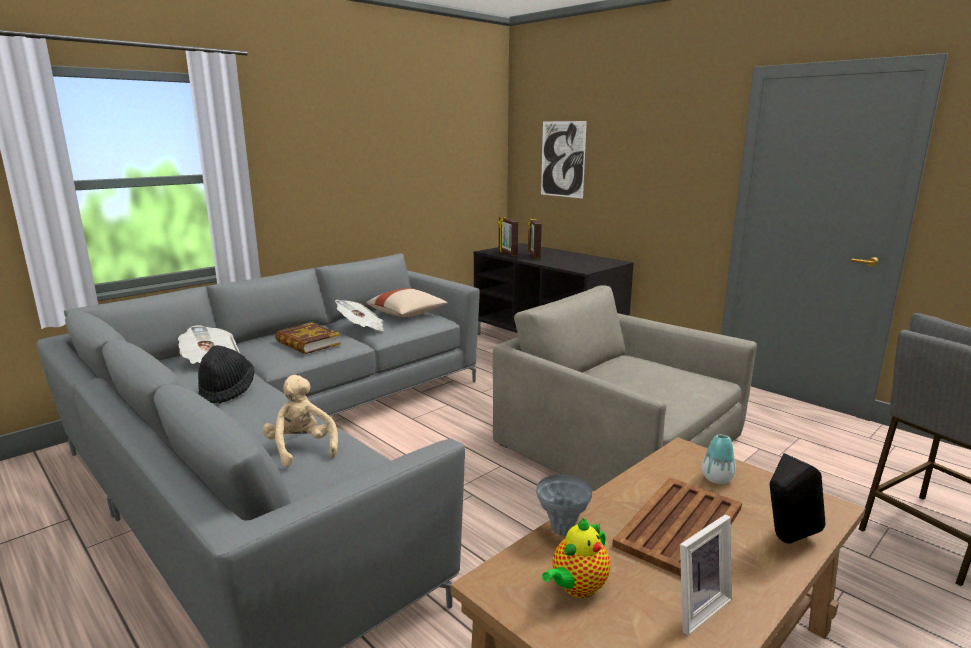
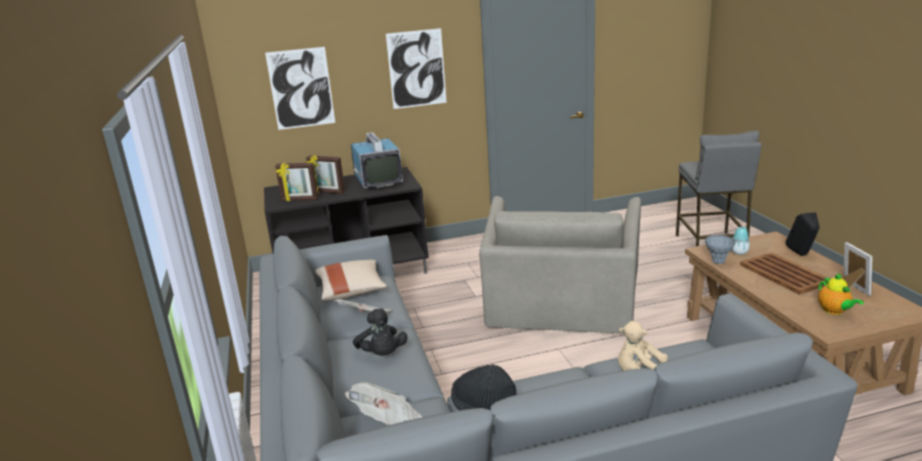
camera: 60 degrees left, 5 degrees up
(307, 343) = (382, 354): book -> black plush toy
(562, 529) = (780, 303): grey vase -> grey vase (718, 262)
(583, 261) = (378, 180): none -> television
(617, 444) = (561, 296): grey armchair -> grey armchair turned 60 degrees counterclockwise
(664, 156) = (416, 69): none -> picture

